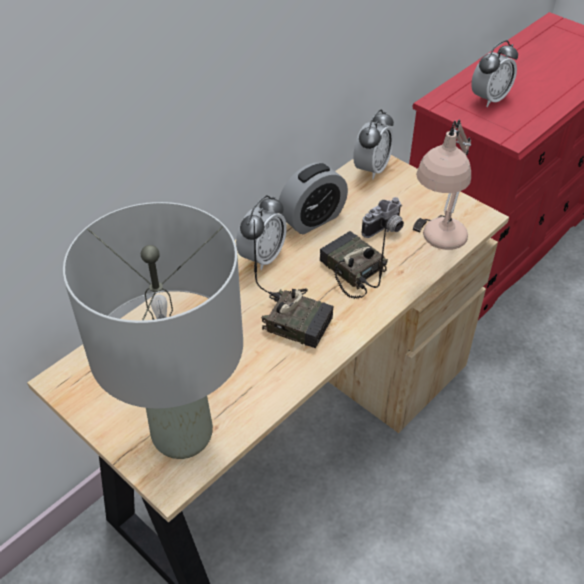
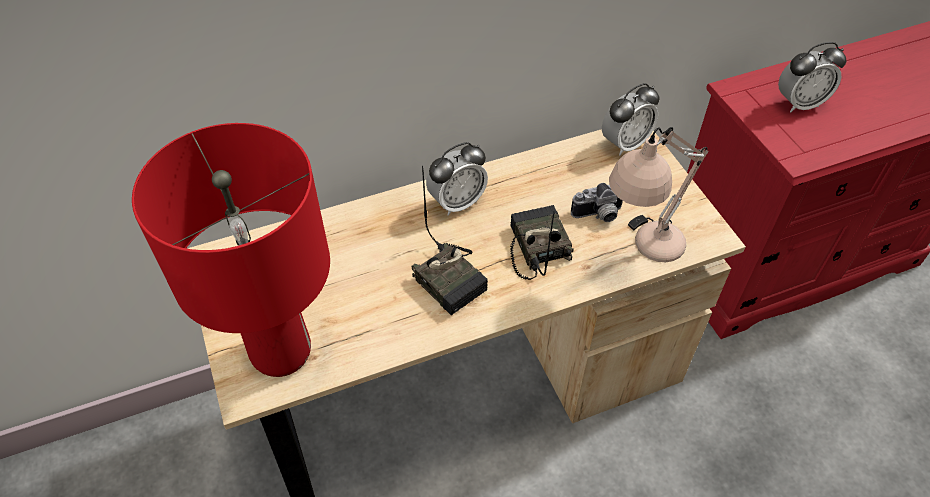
camera: 25 degrees right, 5 degrees up
(181, 435) = (280, 352): grey table lamp -> red table lamp
(312, 219) = (530, 179): alarm clock -> none

